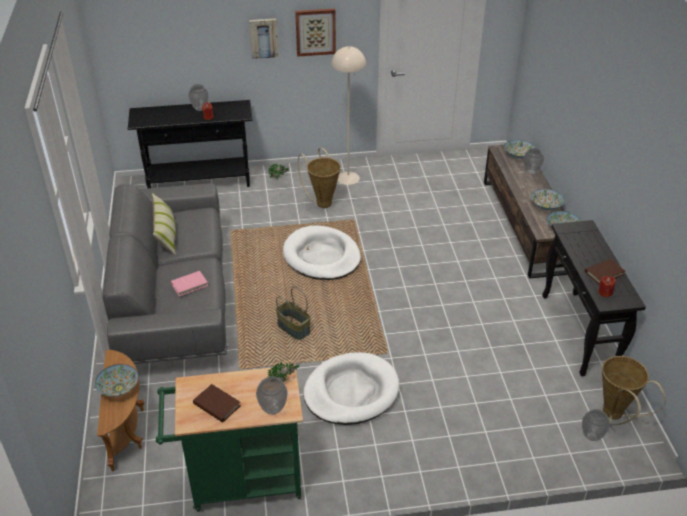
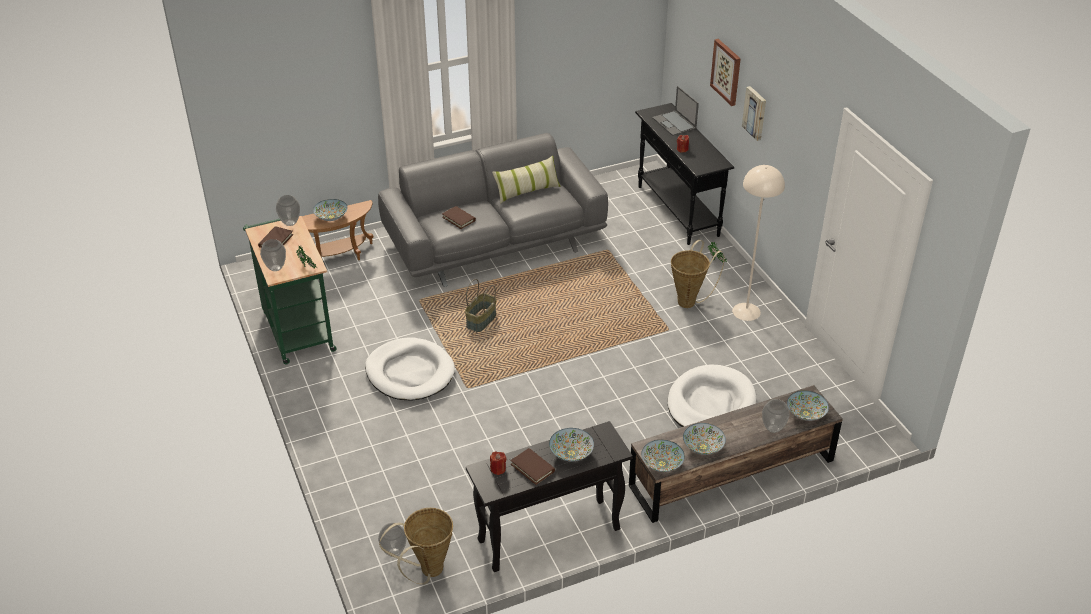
camera: 75 degrees right, 0 degrees up
(165, 112) = (674, 123): none -> laptop
(189, 285) = (458, 219): pink book -> brown book
(199, 109) = (694, 141): vase -> vase (290, 223)
(315, 31) = (788, 140): picture -> picture (726, 72)
(322, 256) = (595, 318): white dog bed -> white dog bed (710, 404)
(588, 250) = (571, 453): none -> bowl

